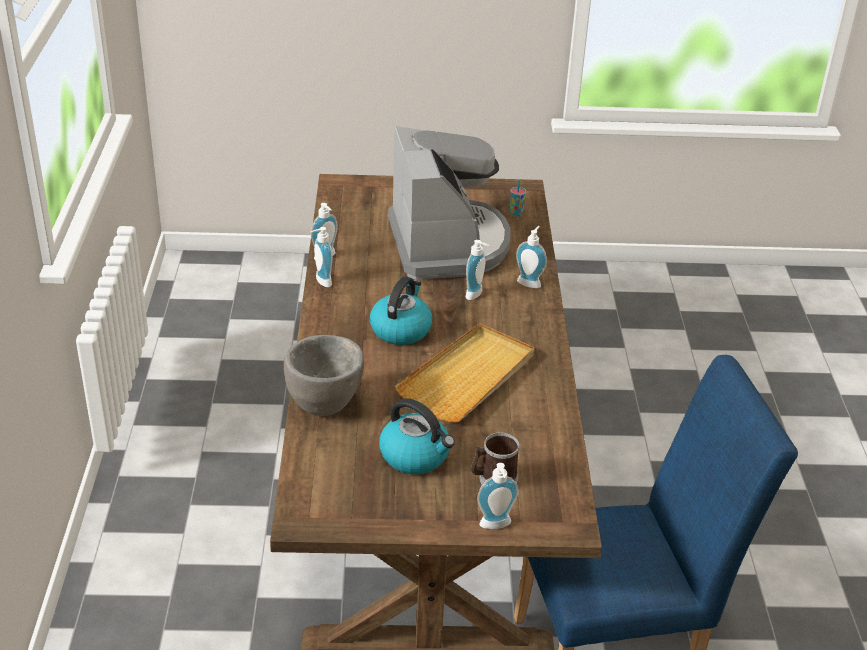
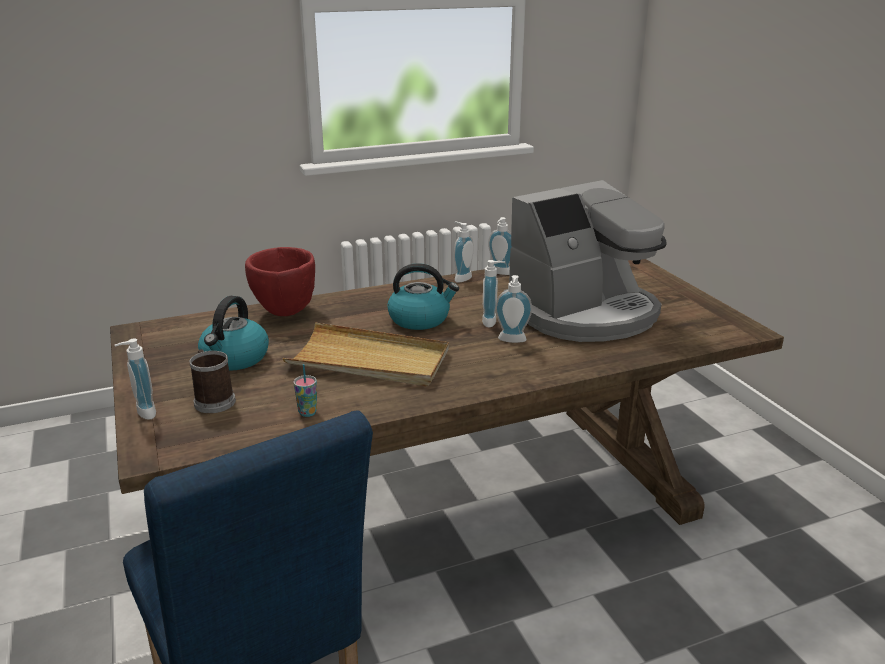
camera: 70 degrees right, 10 degrees down
(325, 407) = (285, 312): grey bowl -> red bowl
(516, 213) = (691, 334): cup -> cup (307, 413)
(530, 282) = (566, 363): soap dispenser -> soap dispenser (492, 322)

